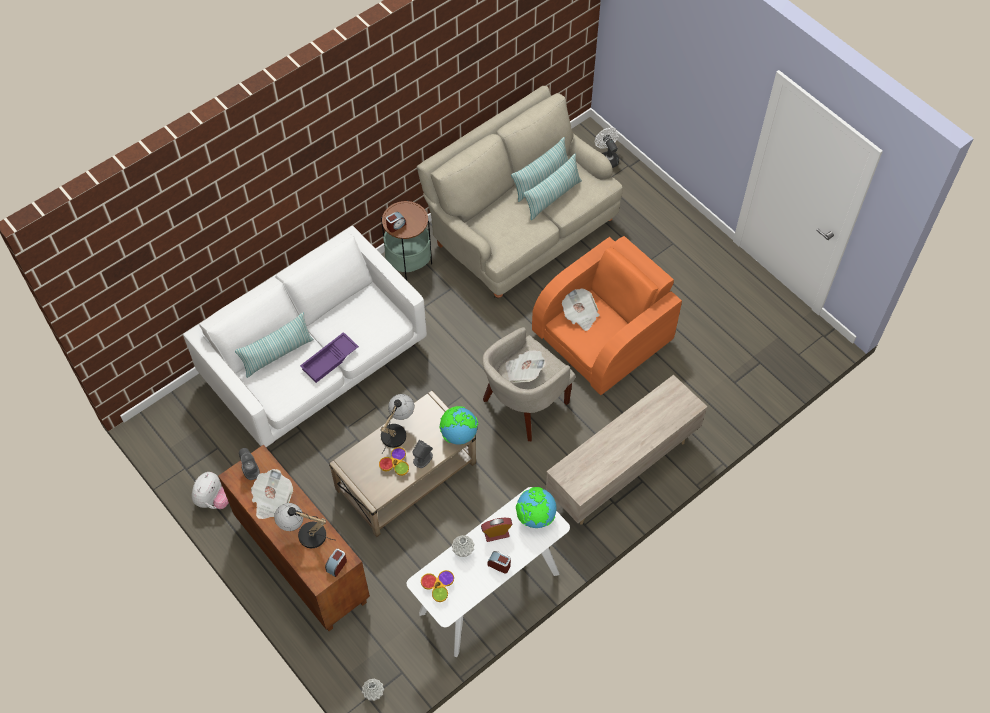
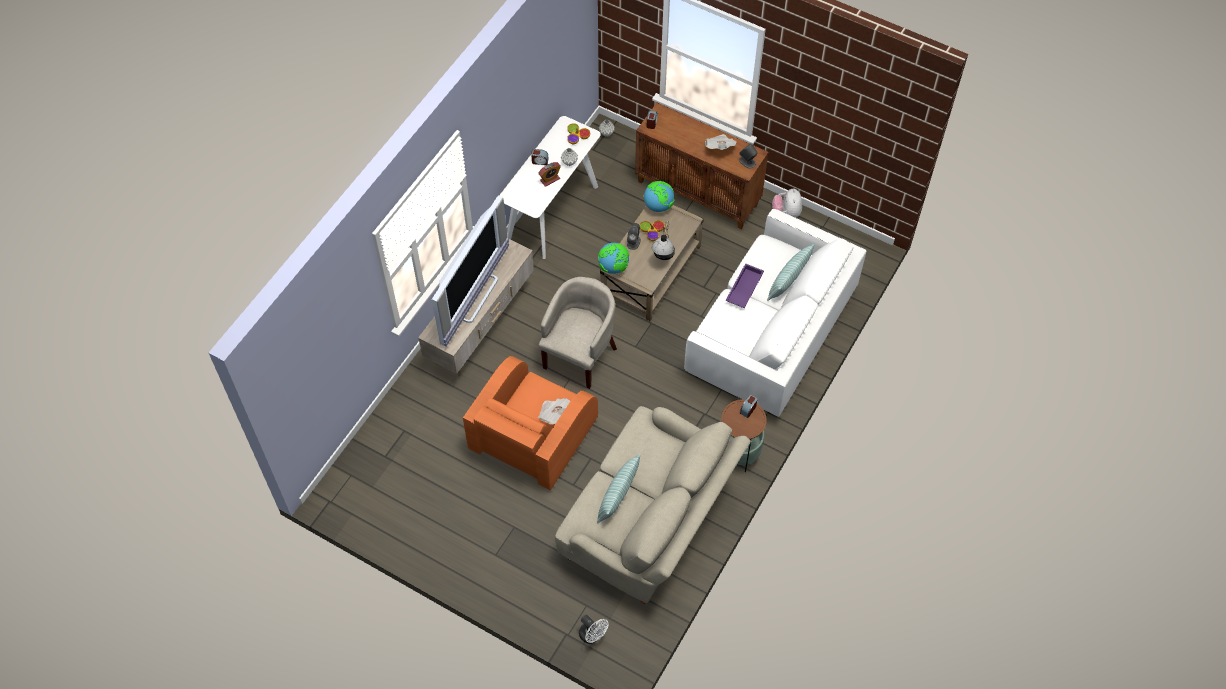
camera: 160 degrees right, 0 degrees up
(304, 534) = (685, 134): table lamp -> none
(524, 371) = (581, 327): newspaper -> none
(535, 517) = (525, 198): globe -> globe (658, 206)
(541, 180) = (637, 512): pillow -> none
(631, 434) = (474, 296): none -> television

